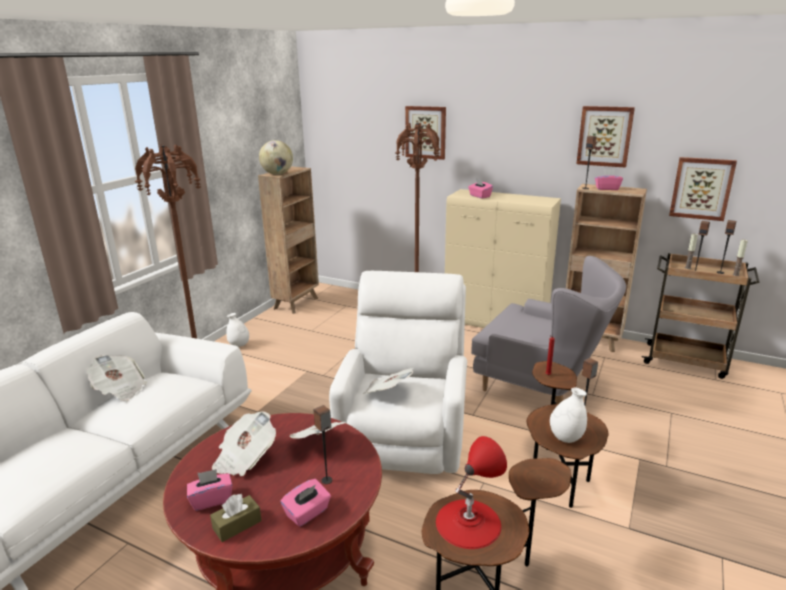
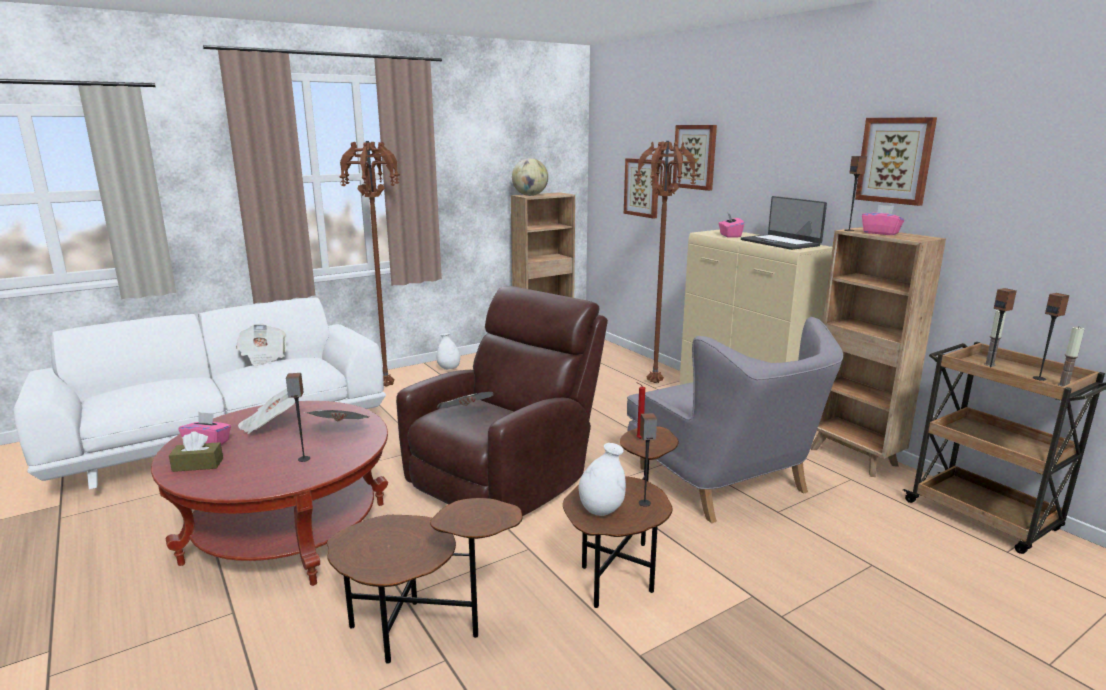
camera: 30 degrees right, 5 degrees down
(307, 513) = (254, 475): pink tissue box -> none
(405, 434) = (505, 481): white armchair -> brown armchair
(468, 522) = (387, 541): red table lamp -> none
(524, 199) = (780, 243): none -> laptop
(701, 188) = (1032, 243): picture -> picture (642, 187)

